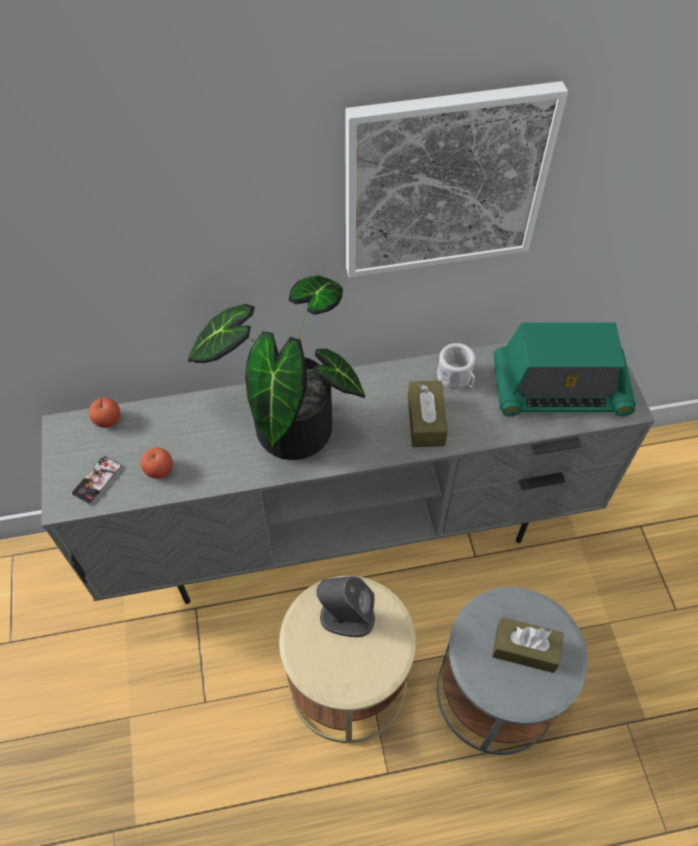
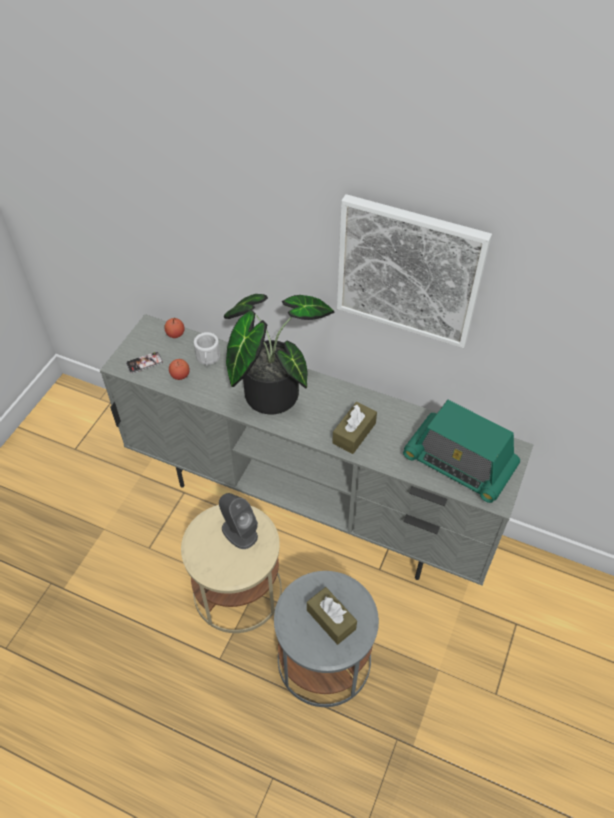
camera: 35 degrees right, 5 degrees down
(457, 378) = (396, 420): white mug -> white mug (208, 358)

